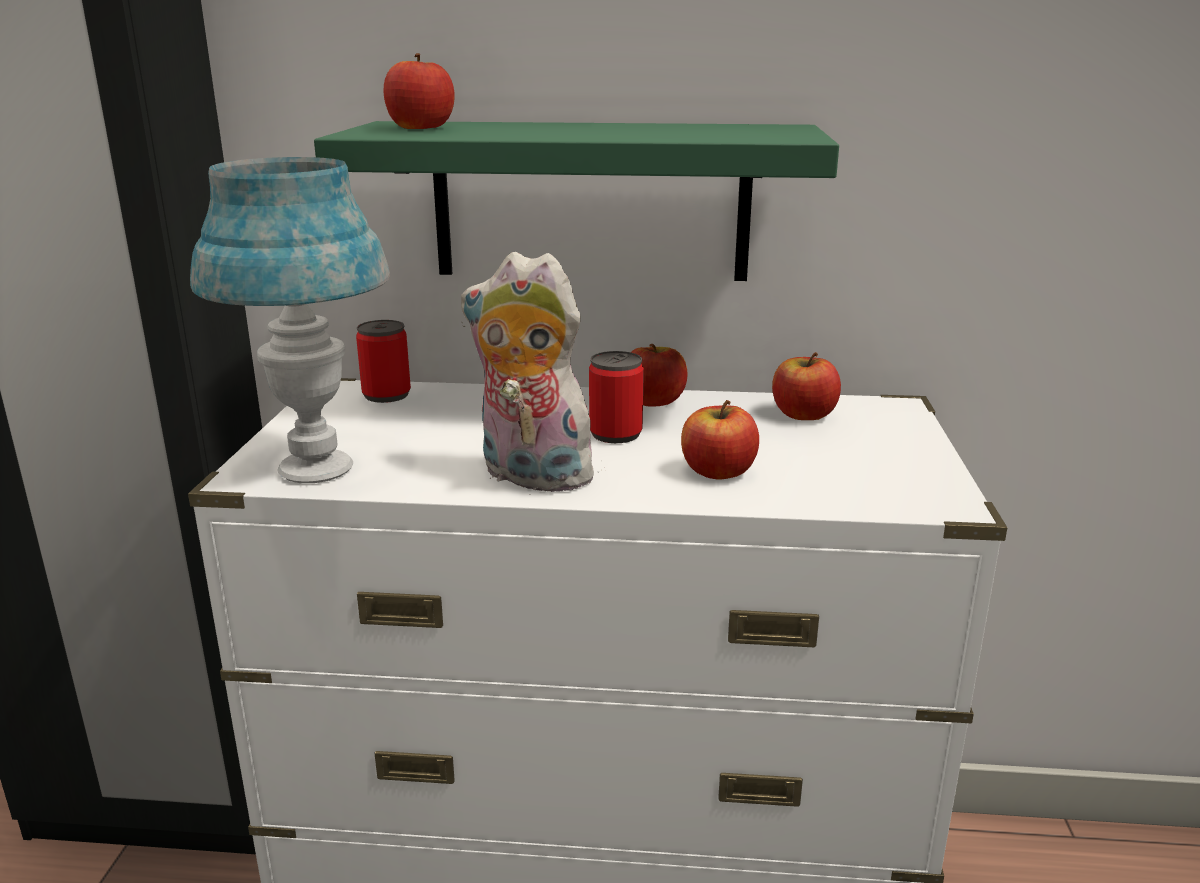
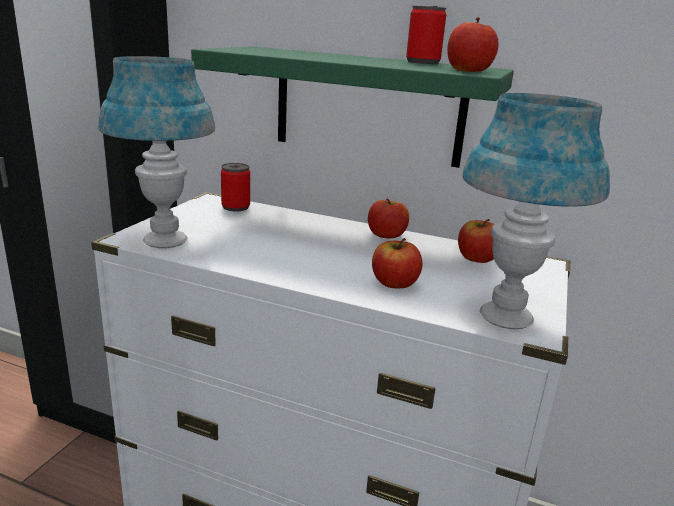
camera: 15 degrees right, 0 degrees up
(420, 128) = (263, 50): apple -> apple (468, 71)
(529, 477) = (278, 266): plush toy -> none
(615, 434) = (348, 250): can -> can (423, 62)
(898, 491) = (505, 317): none -> blue table lamp

